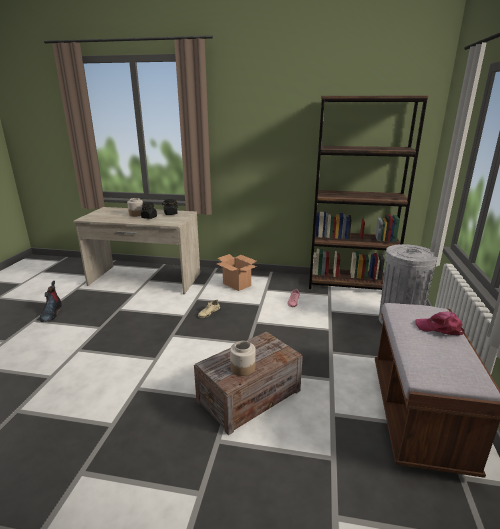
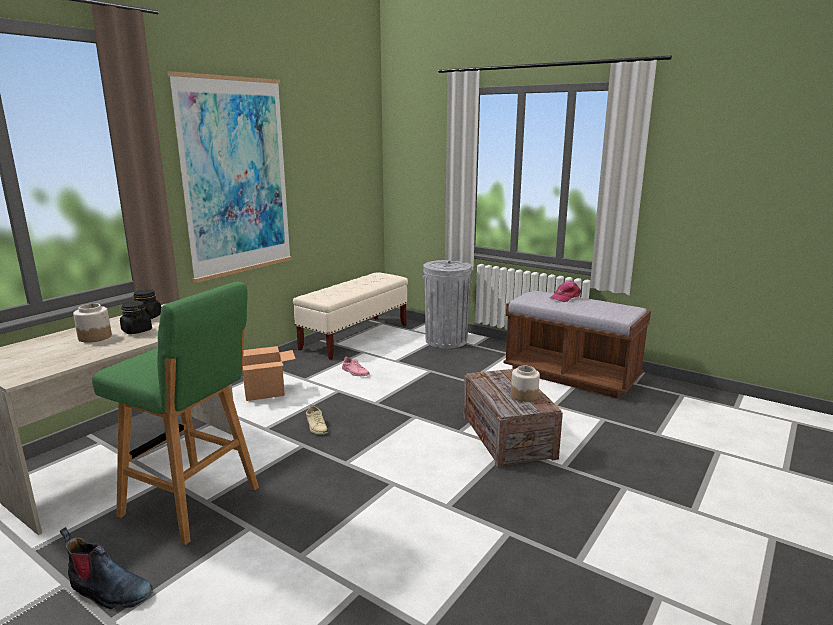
camera: 65 degrees left, 5 degrees down
(117, 306) = (194, 503): none -> green stool
(267, 144) = (236, 177): none -> picture
(350, 284) = (355, 337): brown bookcase -> beige bench

